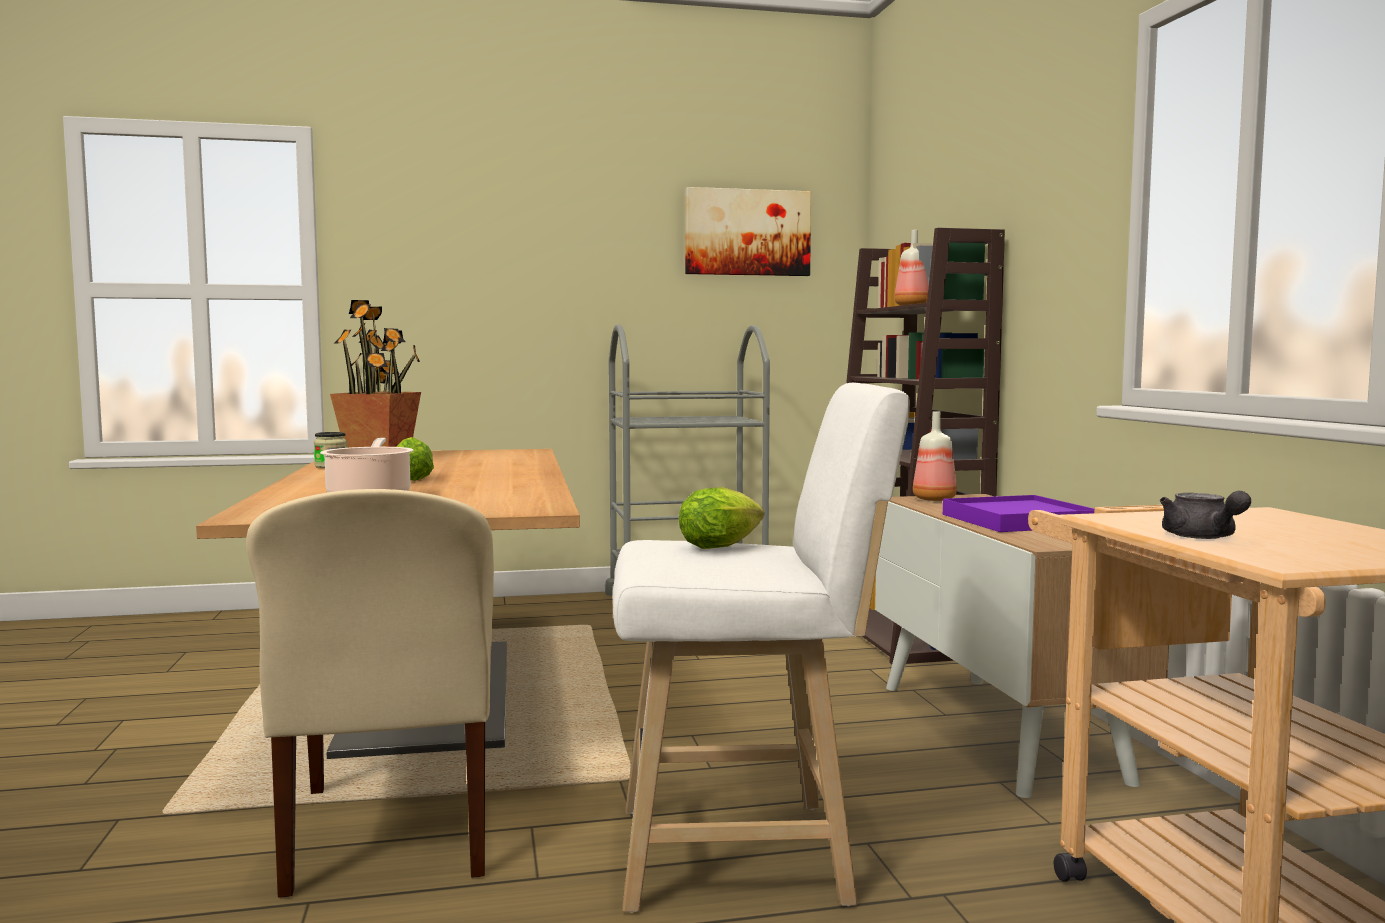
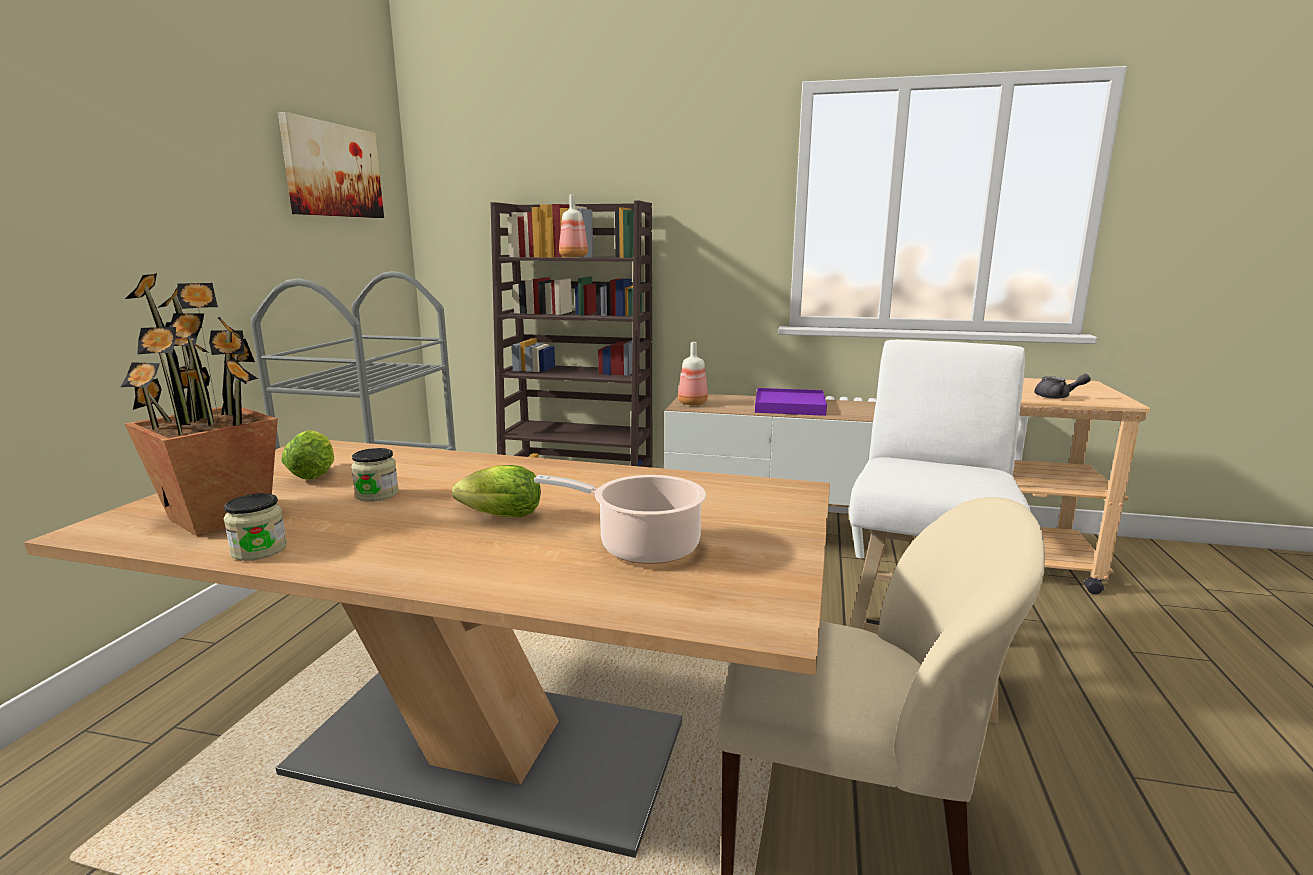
camera: 65 degrees left, 10 degrees up
(438, 465) = (377, 494): none -> jar
(723, 546) = (929, 469): lettuce -> lettuce (314, 473)

